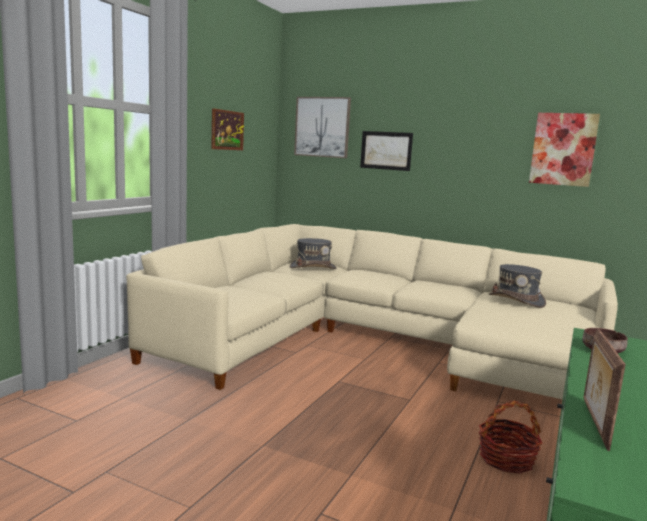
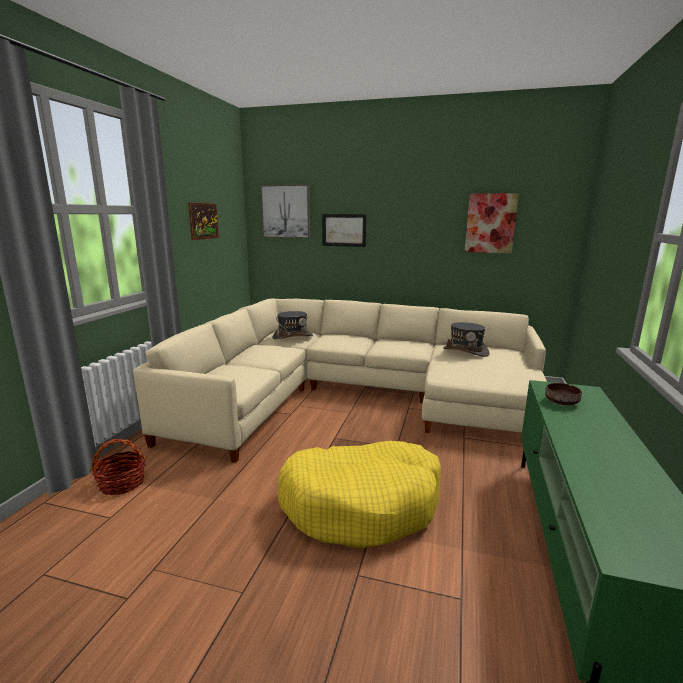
camera: 10 degrees left, 5 degrees up
(349, 448) = (362, 504): none -> yellow dog bed
(506, 459) = (486, 492): basket -> basket (122, 483)
(593, 423) = (592, 483): picture frame -> none

